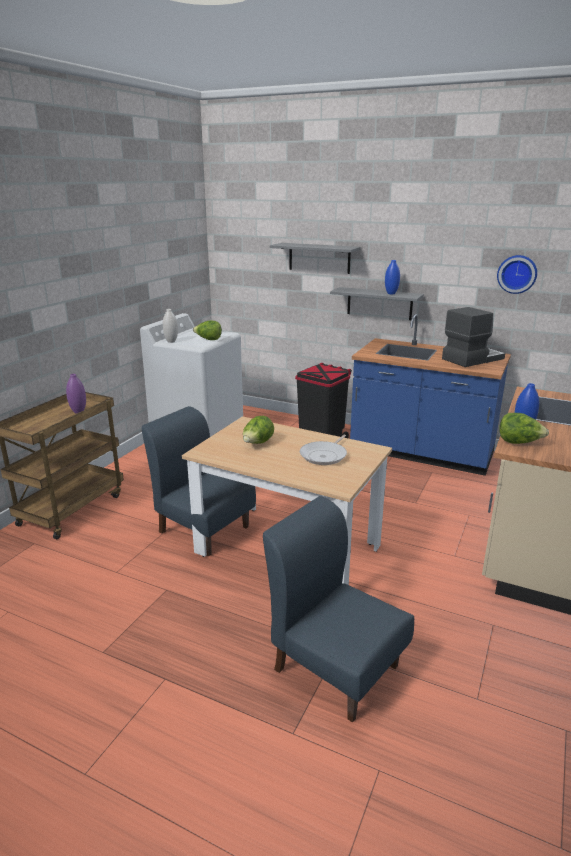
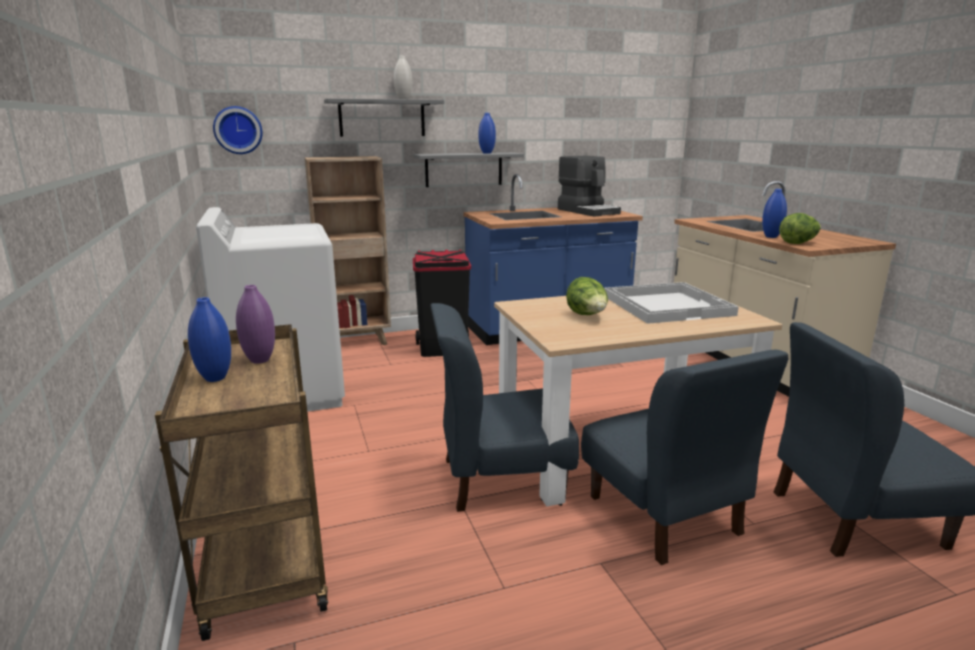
camera: 45 degrees left, 5 degrees down
(51, 414) = (215, 378): none -> blue vase
(171, 341) = (256, 241): white vase -> white vase (403, 99)
(208, 340) = (304, 232): lettuce -> none
(237, 592) = (663, 515): none -> blue chair
(282, 418) = (357, 342): none -> brown bookcase
(324, 455) = (667, 305): frying pan -> white tray
(471, 359) = (588, 211): coffee machine -> coffee machine turned 135 degrees clockwise
(517, 274) = (598, 122): wall clock -> wall clock (238, 130)

